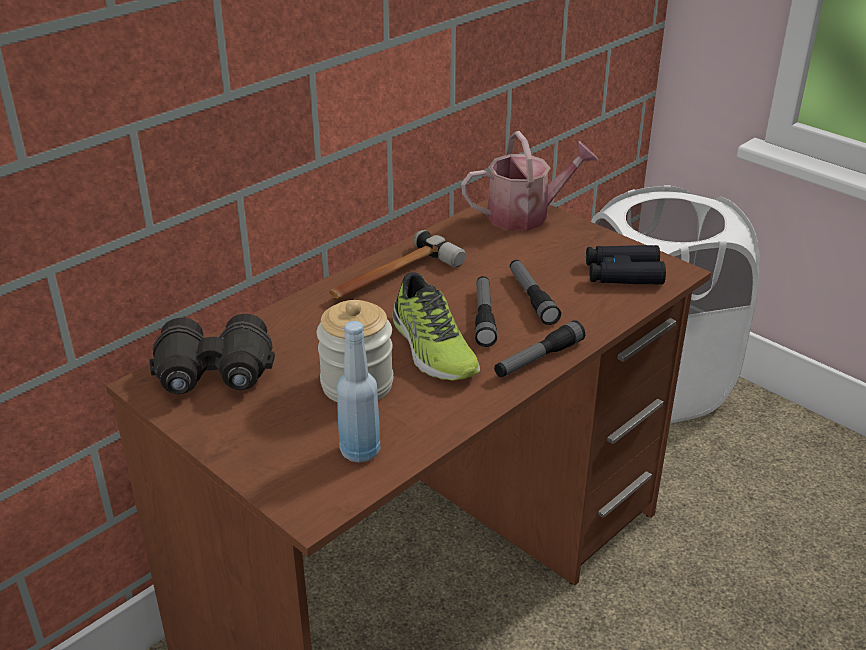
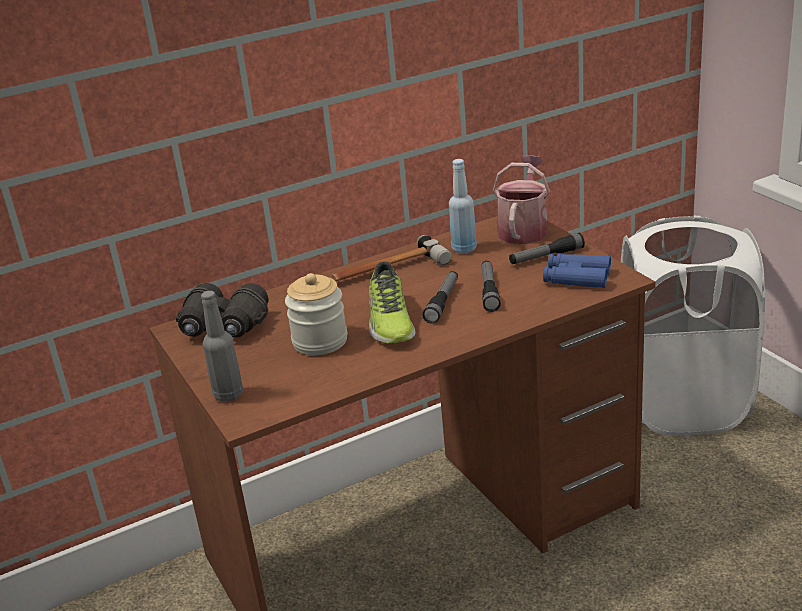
camera: 20 degrees right, 5 degrees down
(272, 476) = (229, 395): none -> grey bottle
(360, 451) = (297, 385): blue bottle -> blue bottle (464, 249)
(526, 215) = (524, 229): watering can -> watering can turned 75 degrees counterclockwise
(538, 359) = (467, 335): flashlight -> flashlight (546, 256)
(623, 274) = (576, 278): black binoculars -> blue binoculars

